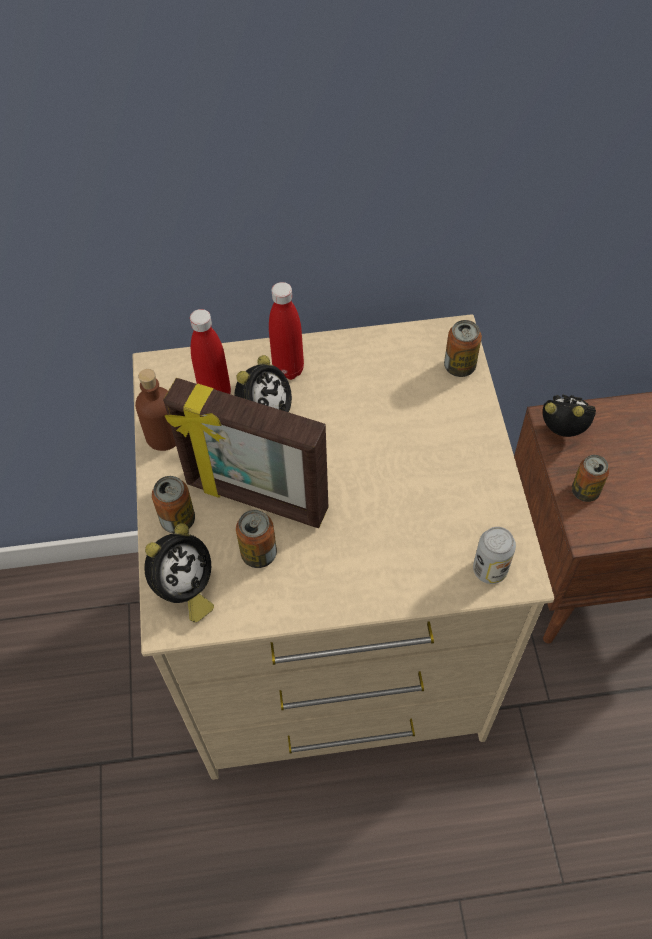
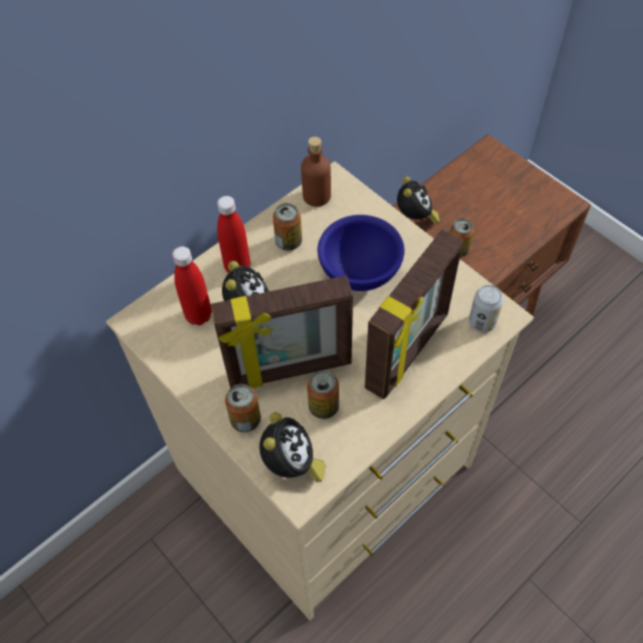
camera: 35 degrees left, 0 degrees up
(164, 435) = (183, 366): brown bottle -> brown bottle (316, 196)
(387, 552) = (409, 351): none -> picture frame
(402, 441) = (358, 272): none -> blue bowl
(459, 366) = (355, 201): can -> can (288, 242)
(564, 430) = (415, 217): alarm clock -> alarm clock turned 105 degrees clockwise

